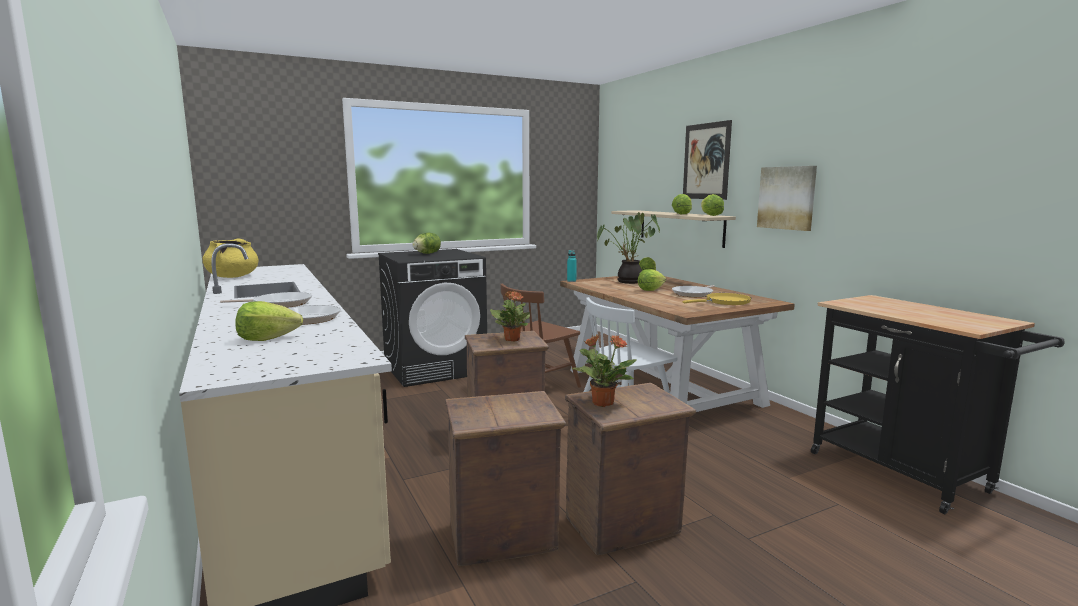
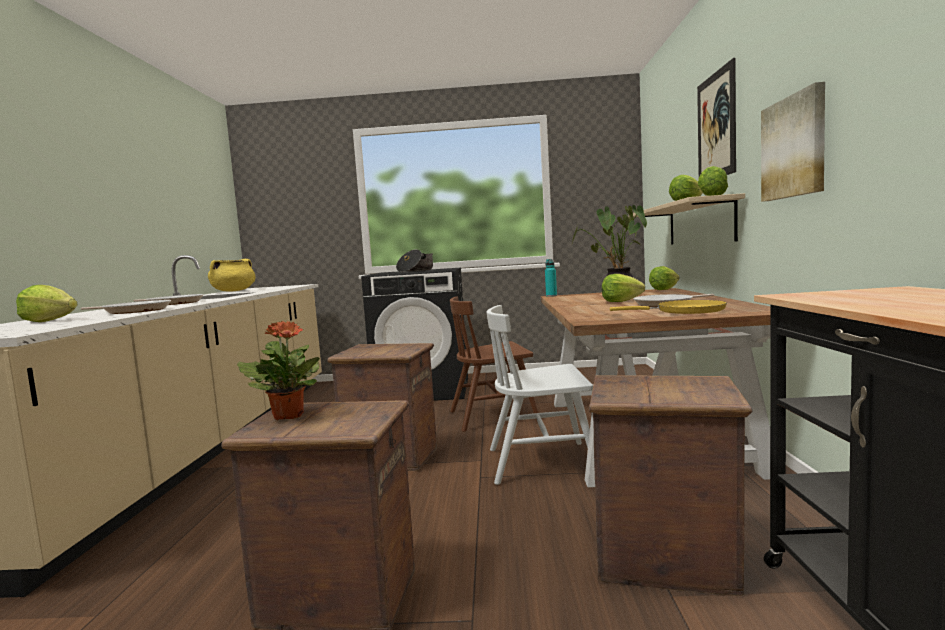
camera: 30 degrees right, 5 degrees down
(427, 253) = (415, 270): lettuce -> cooking pot
(504, 538) = (210, 573): crate -> crate (666, 562)
(512, 339) = (387, 349): potted plant -> none

